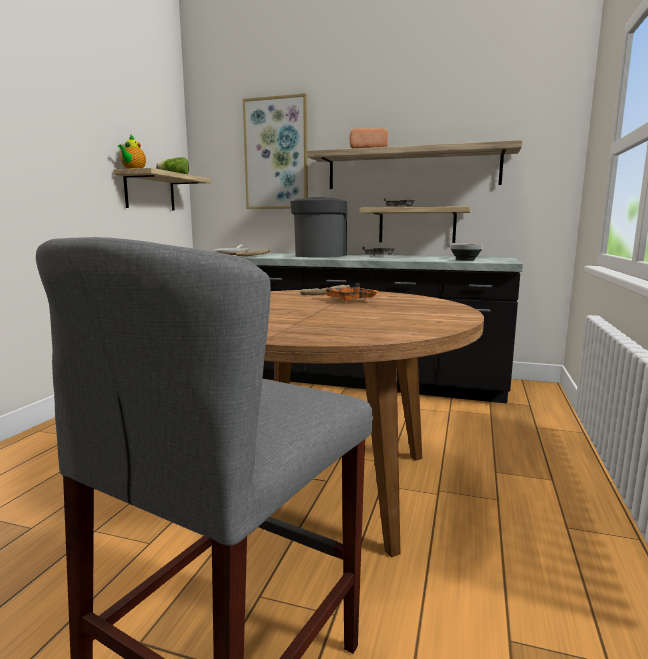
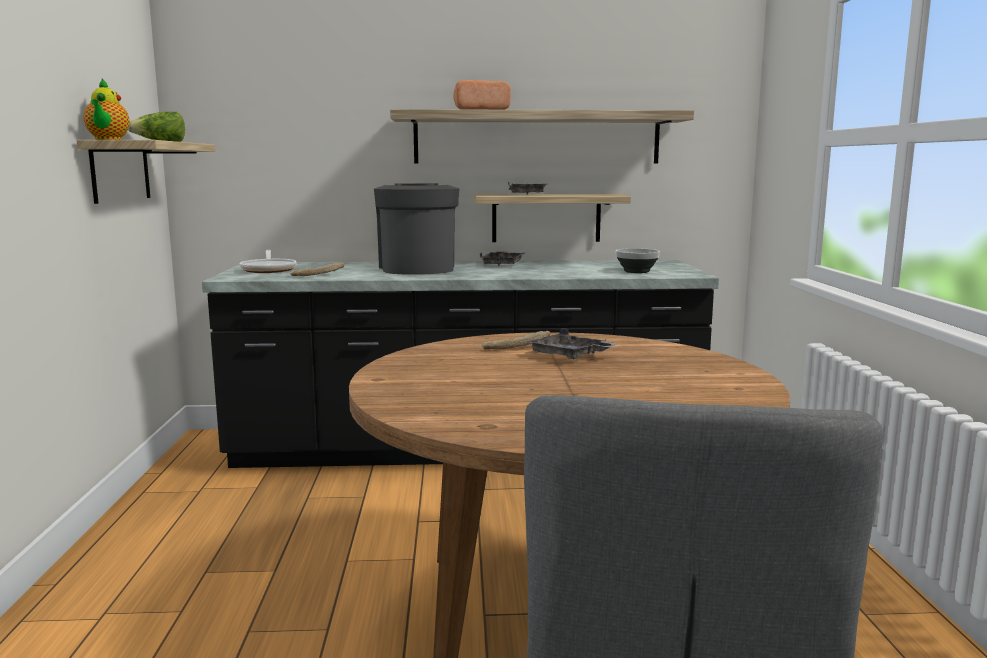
camera: 20 degrees left, 0 degrees up
(276, 154) = (324, 107): picture -> none
(351, 300) = (570, 356): orange tray -> grey tray

